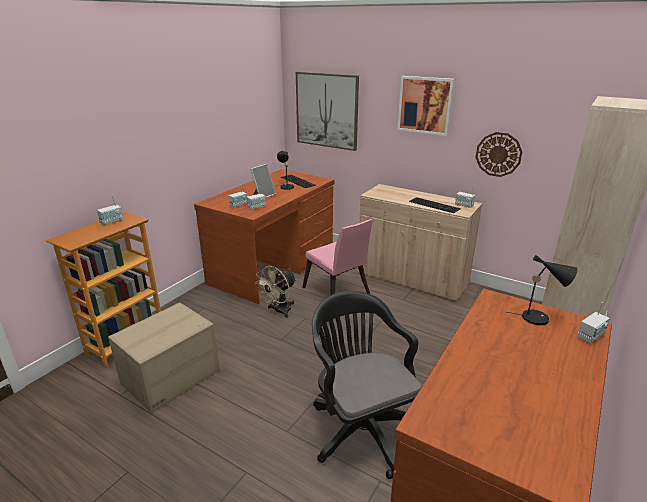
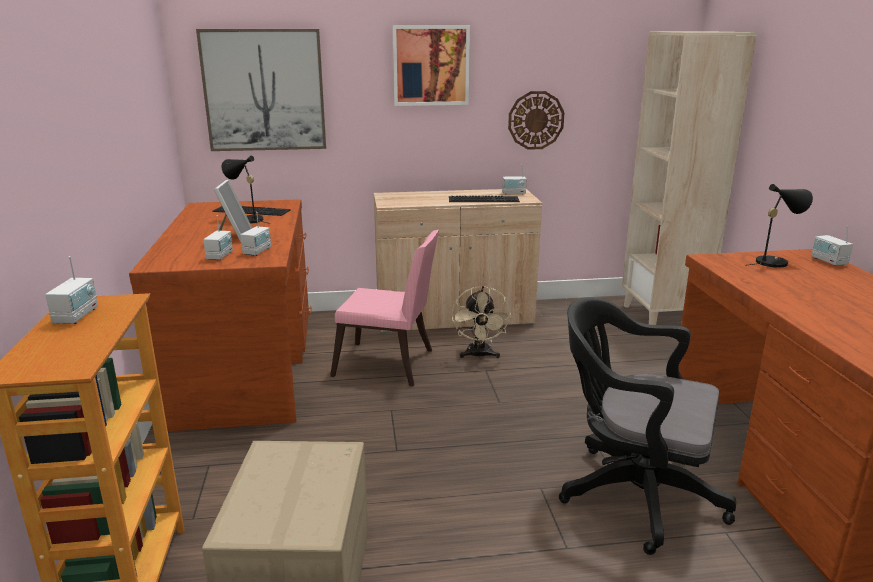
camera: 40 degrees left, 5 degrees down
(279, 311) = (341, 418): beige fan -> beige fan (479, 355)
(590, 336) = (828, 261): radio -> radio turned 150 degrees clockwise

